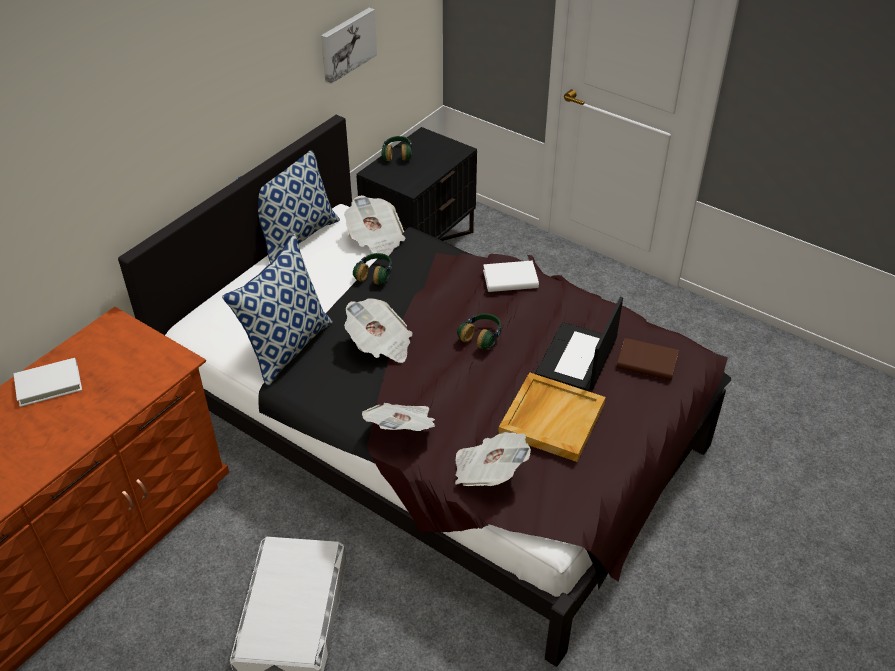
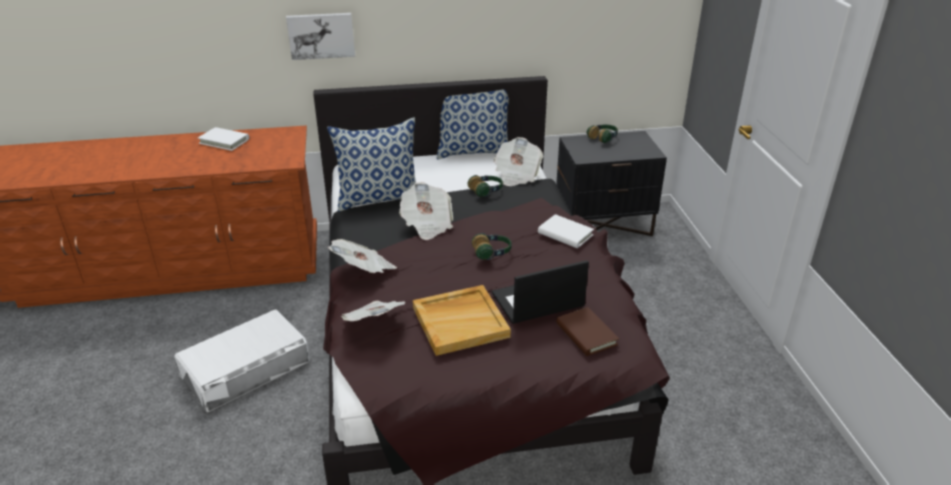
camera: 45 degrees right, 10 degrees down
(347, 44) = (571, 24): picture -> picture (321, 35)

